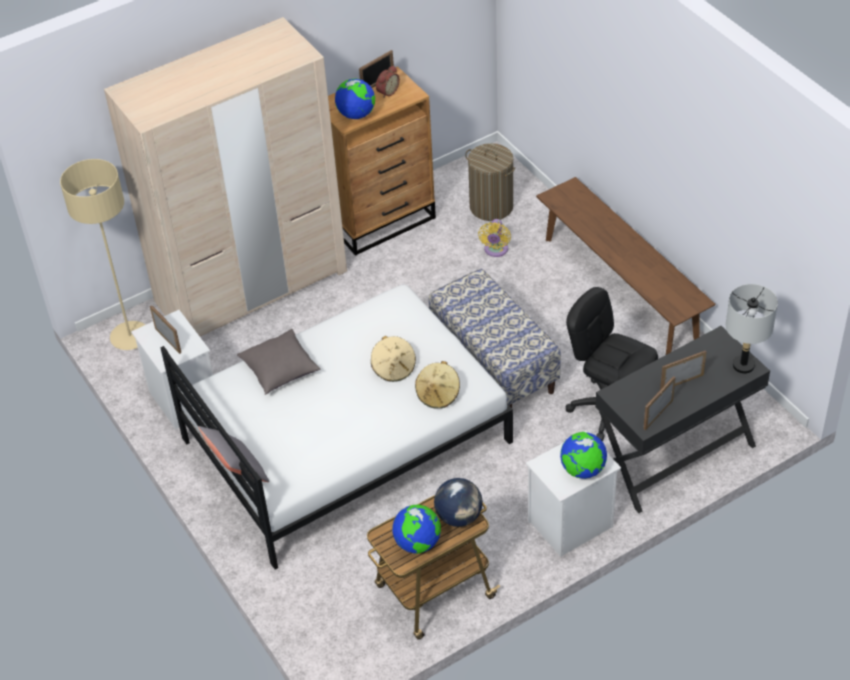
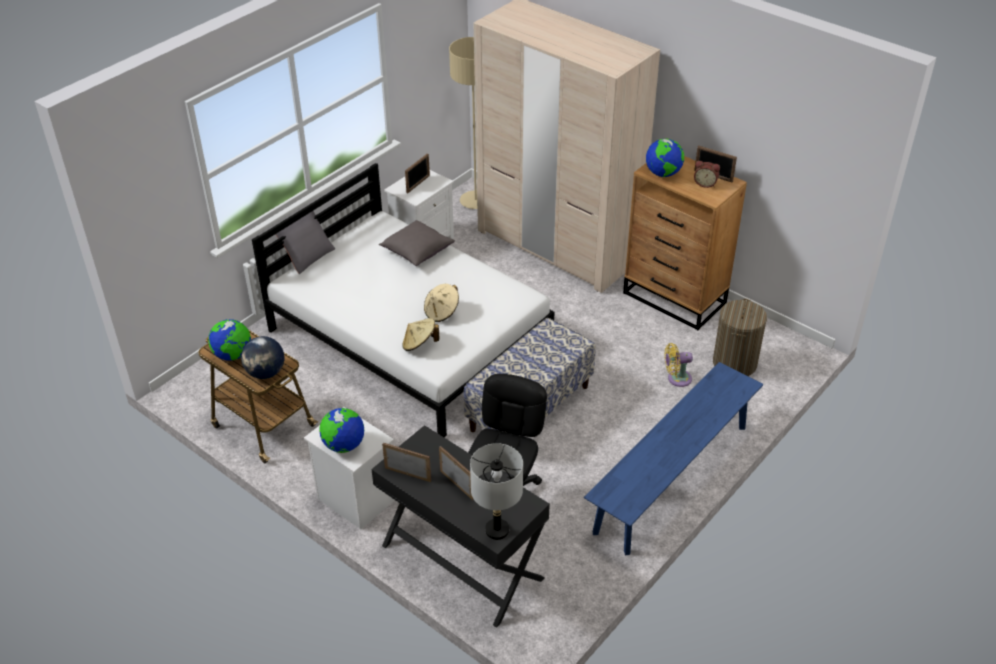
camera: 70 degrees right, 5 degrees down
(620, 288) = (672, 478): brown bench -> blue bench

